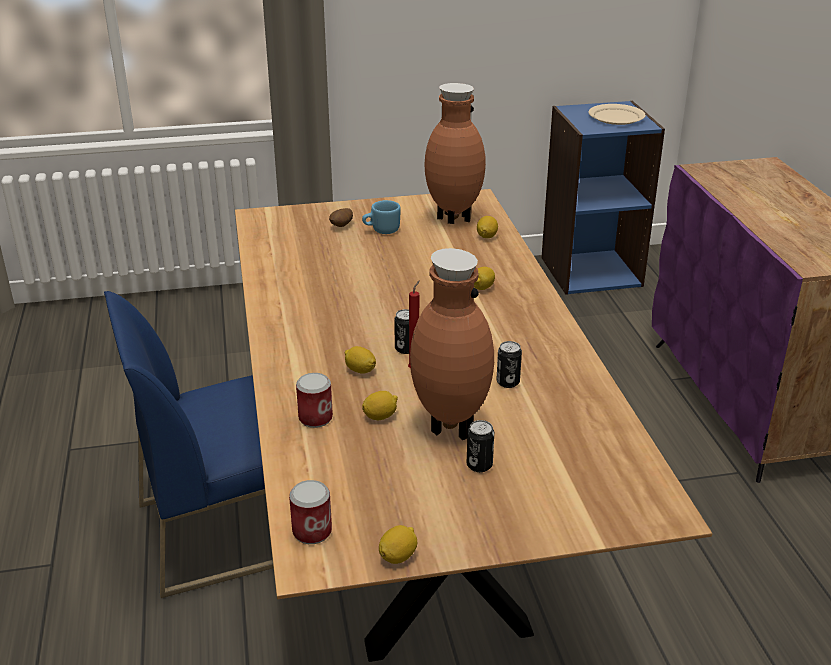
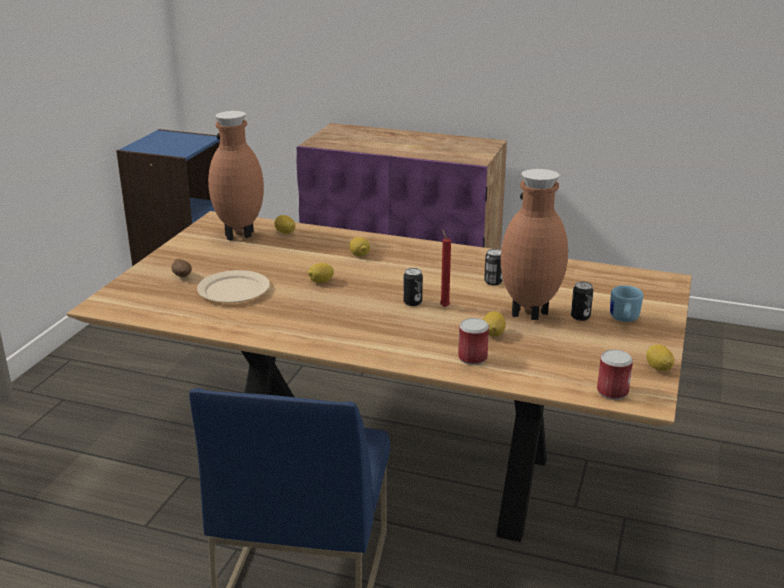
camera: 60 degrees left, 5 degrees down
(360, 370) = (424, 325): lemon -> lemon (321, 282)
(381, 230) = (216, 264): blue mug -> blue mug (623, 320)
(615, 117) = (176, 141): beige plate -> beige plate (233, 290)

